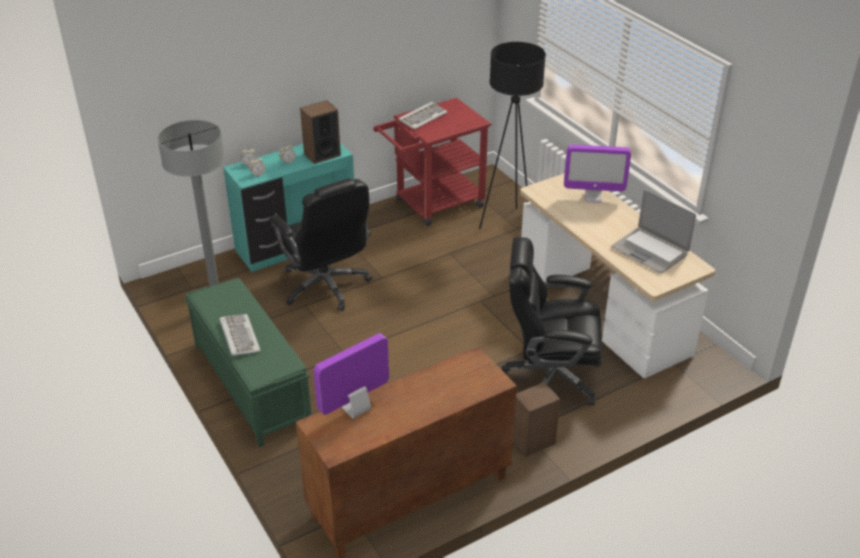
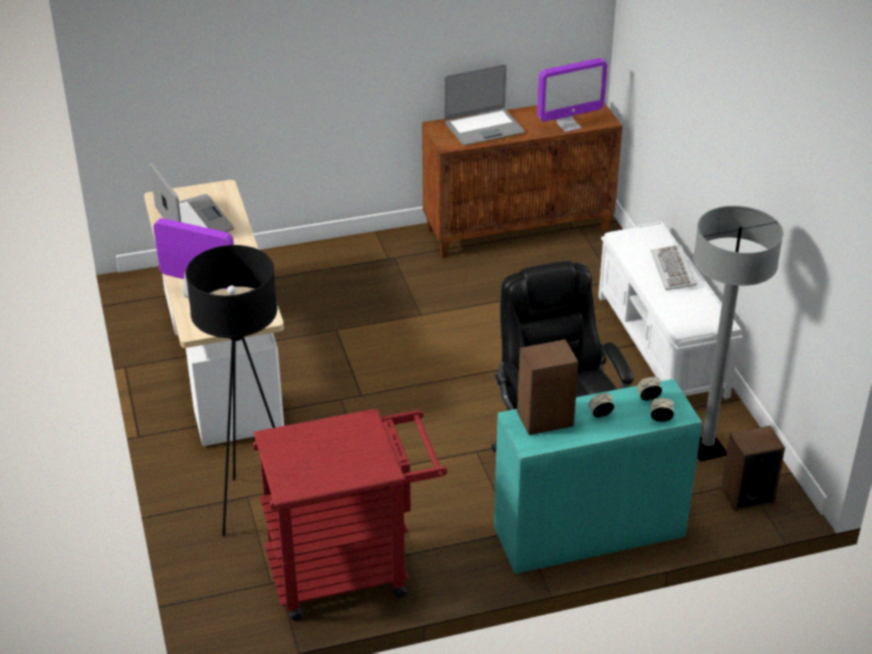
camera: 165 degrees left, 0 degrees up
(251, 384) = (662, 346): green bench -> white bench
(422, 117) = (359, 460): keyboard -> none
(447, 388) = (483, 128): none -> laptop
(533, 441) = (384, 250): speaker -> speaker (747, 495)
(550, 377) = (332, 299): black office chair -> none

